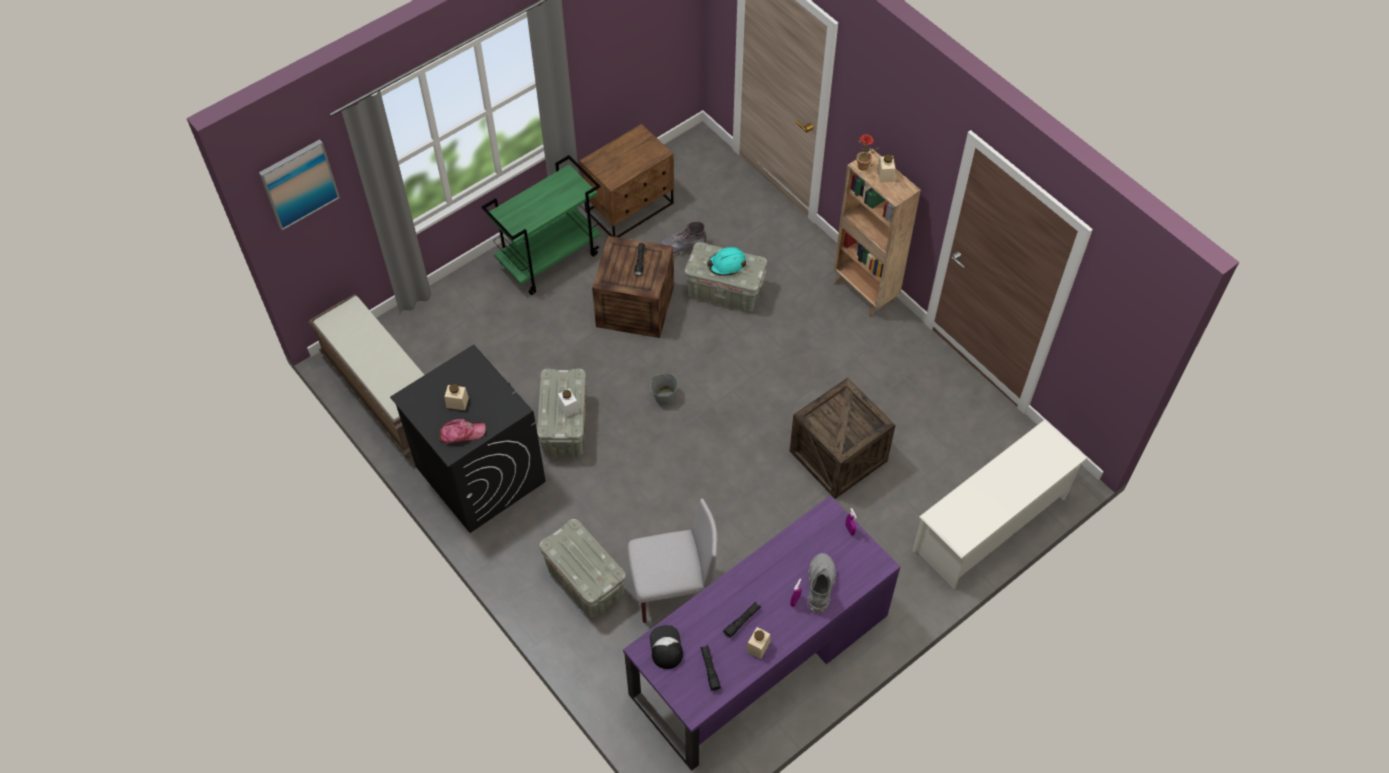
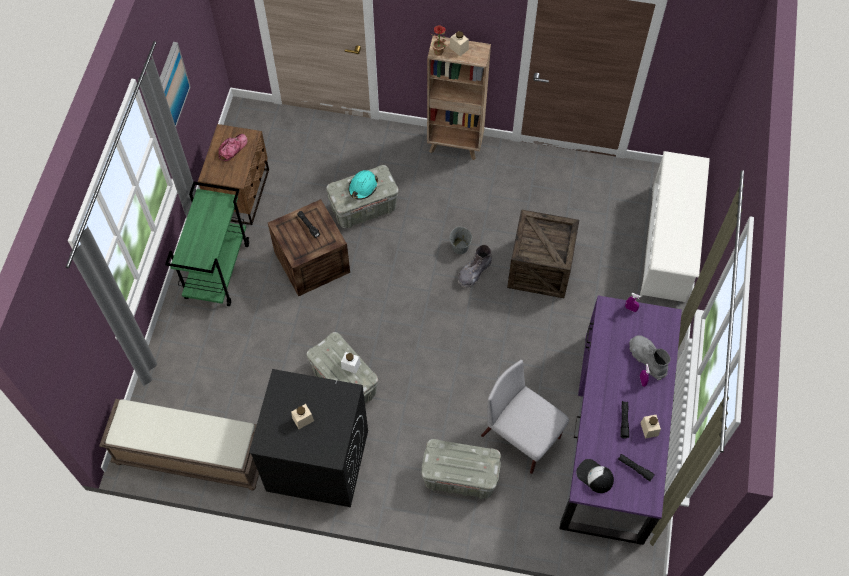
camera: 40 degrees left, 5 degrees up
(299, 184) = (59, 341): picture -> picture (171, 86)
(462, 433) = (328, 439): cap -> cap (232, 149)
(664, 397) = (392, 311): grey bucket -> grey bucket (460, 247)
(673, 590) = (522, 437): grey chair -> grey chair turned 90 degrees counterclockwise
(682, 247) = (305, 197): grey boot -> grey boot (474, 272)

